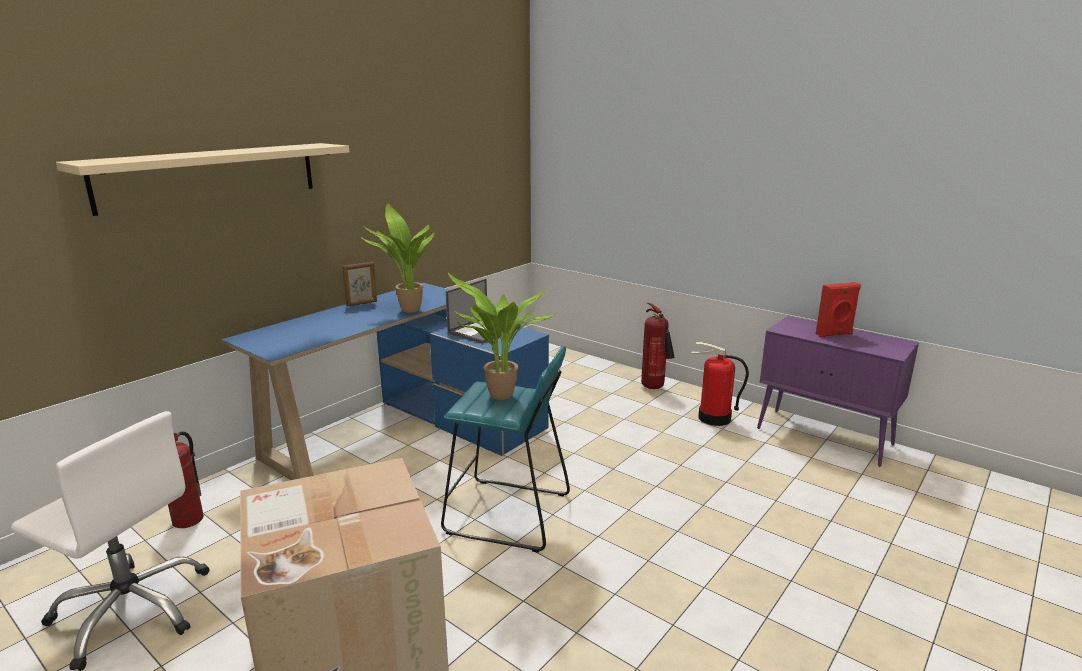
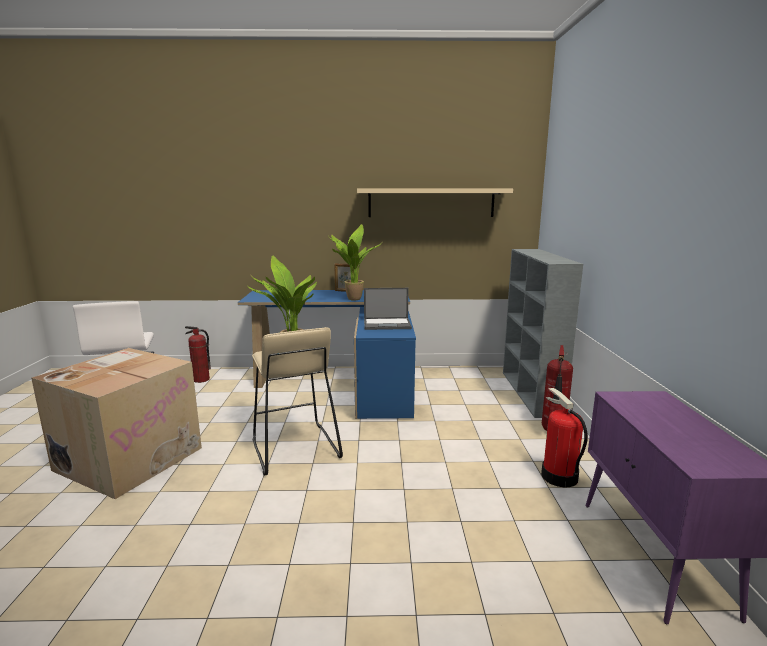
camera: 50 degrees right, 5 degrees down
(211, 176) = (258, 195): beige shelf -> beige shelf (431, 203)
(508, 514) = (294, 448): turquoise stool -> beige stool
(583, 362) = (531, 393): none -> grey bookcase
(834, 334) = (672, 422): red speaker -> none

